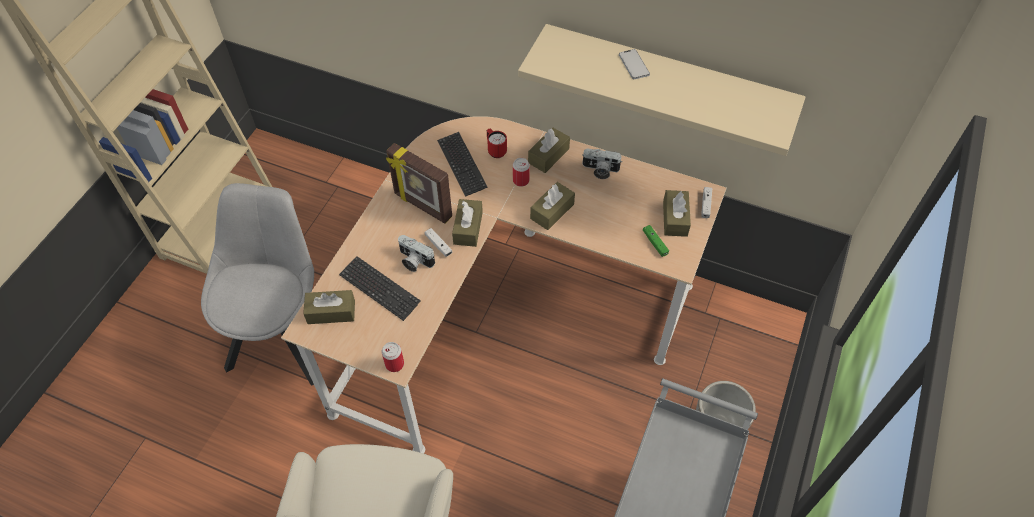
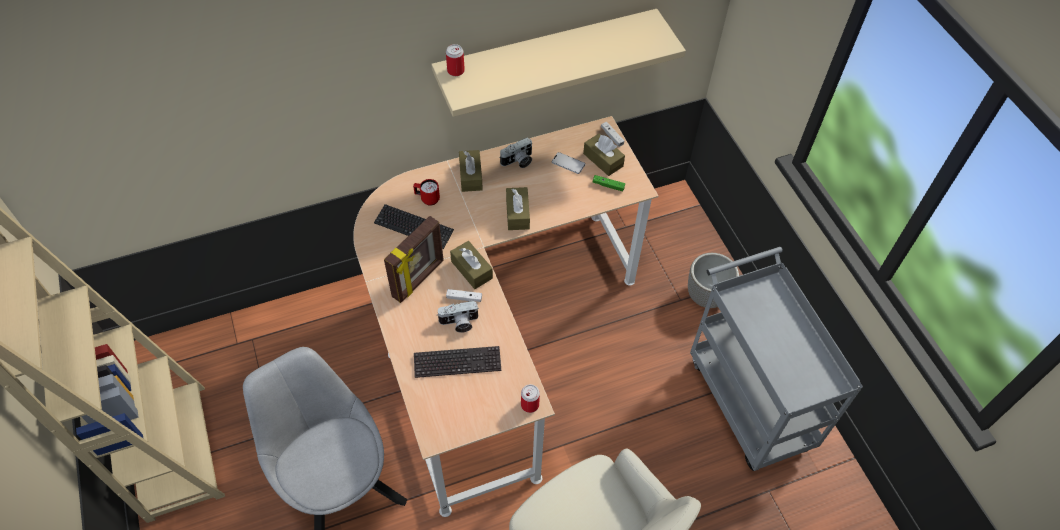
camera: 45 degrees left, 0 degrees up
(331, 312) = (440, 408): brown tissue box -> none
(422, 206) = (419, 279): picture frame -> picture frame turned 45 degrees counterclockwise
(521, 180) = (471, 208): can -> can (456, 71)
(634, 65) = (528, 55): phone -> phone (568, 163)

